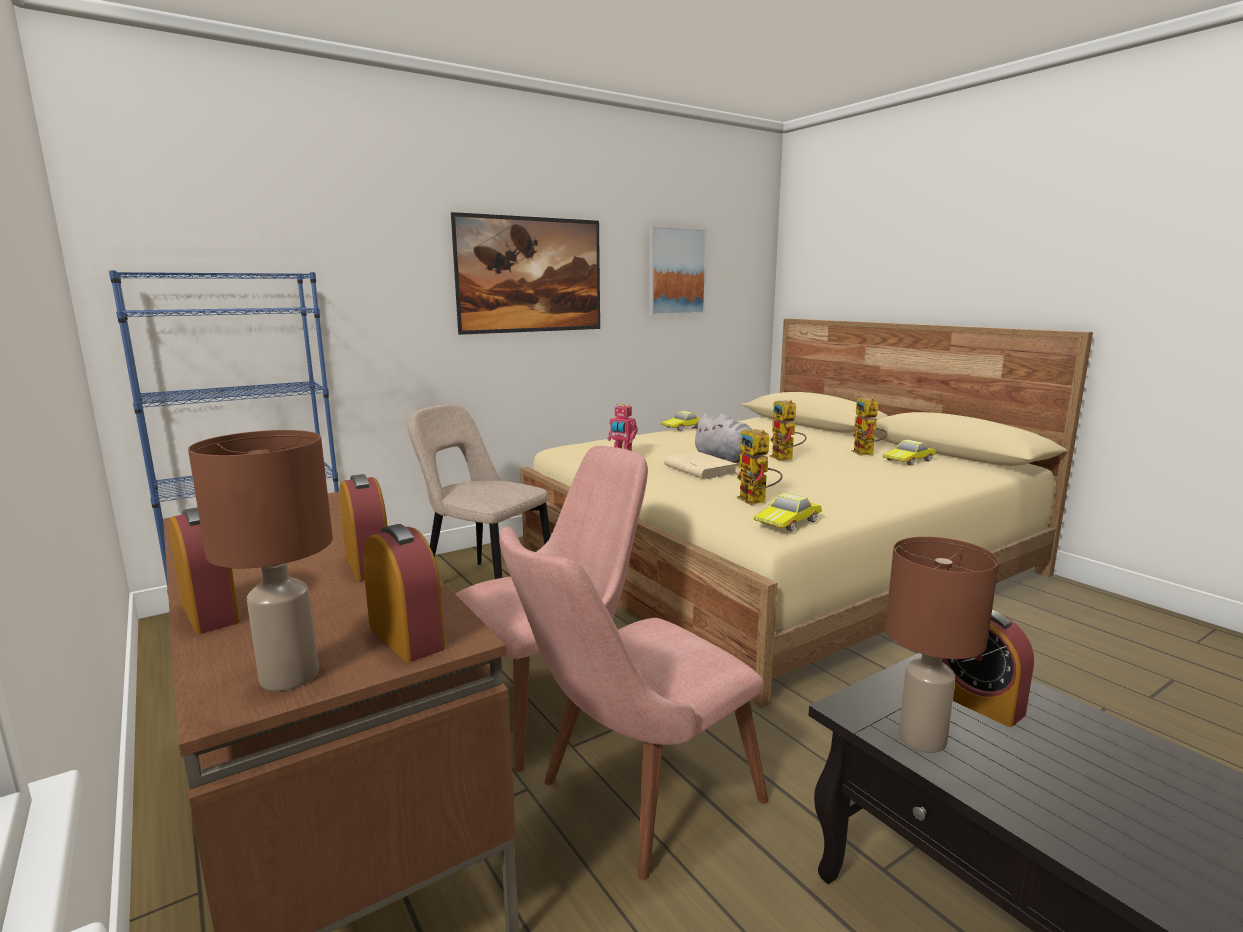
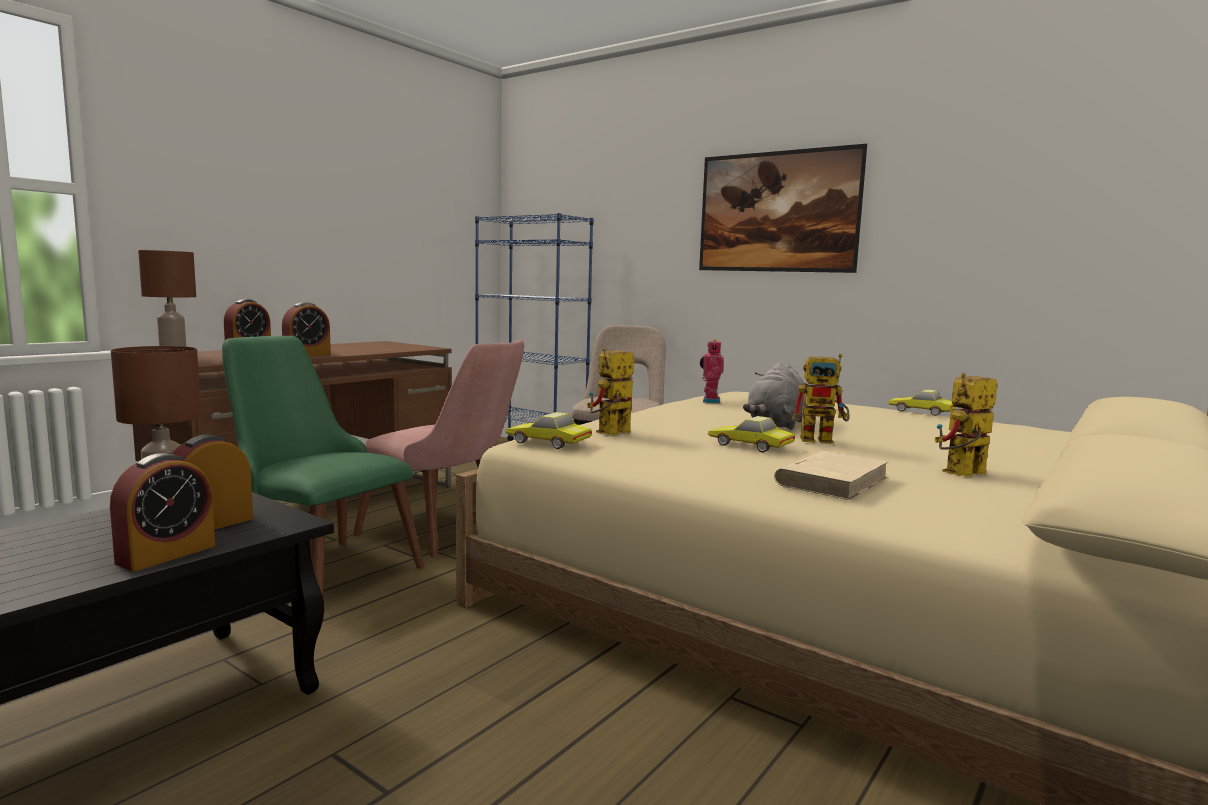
camera: 70 degrees right, 5 degrees down
(406, 637) = (204, 361): alarm clock -> alarm clock (166, 554)
(631, 802) = (318, 568): pink chair -> green chair
(676, 271) = (995, 198): picture -> none
(698, 469) = (714, 418): beige book -> beige book (832, 480)
(786, 459) = (823, 440): toy robot -> toy robot turned 135 degrees counterclockwise
(909, 460) = (965, 493): toy car -> toy car (750, 446)

